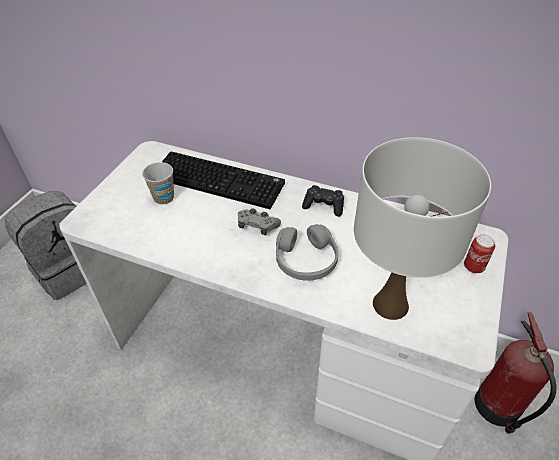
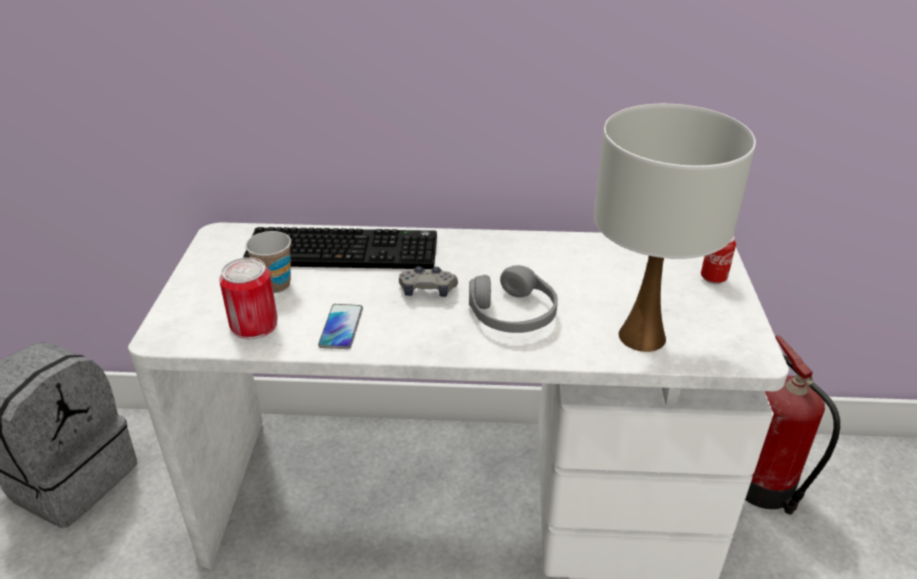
camera: 20 degrees left, 10 degrees down
(137, 226) = (254, 325): none -> can
(188, 241) = (341, 327): none -> phone
(323, 205) = (501, 252): black game controller -> none

